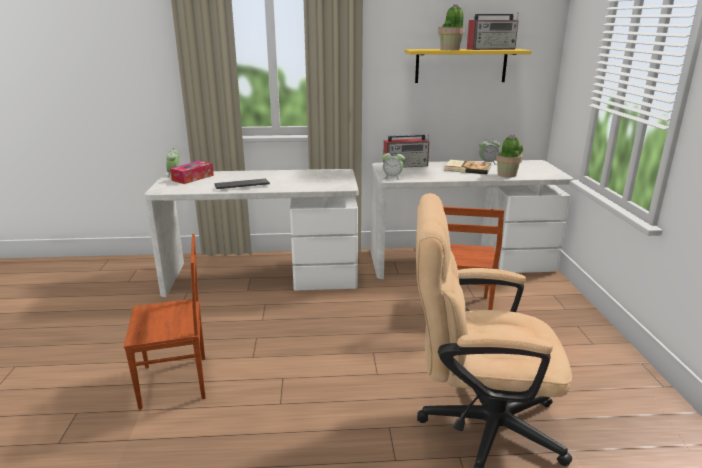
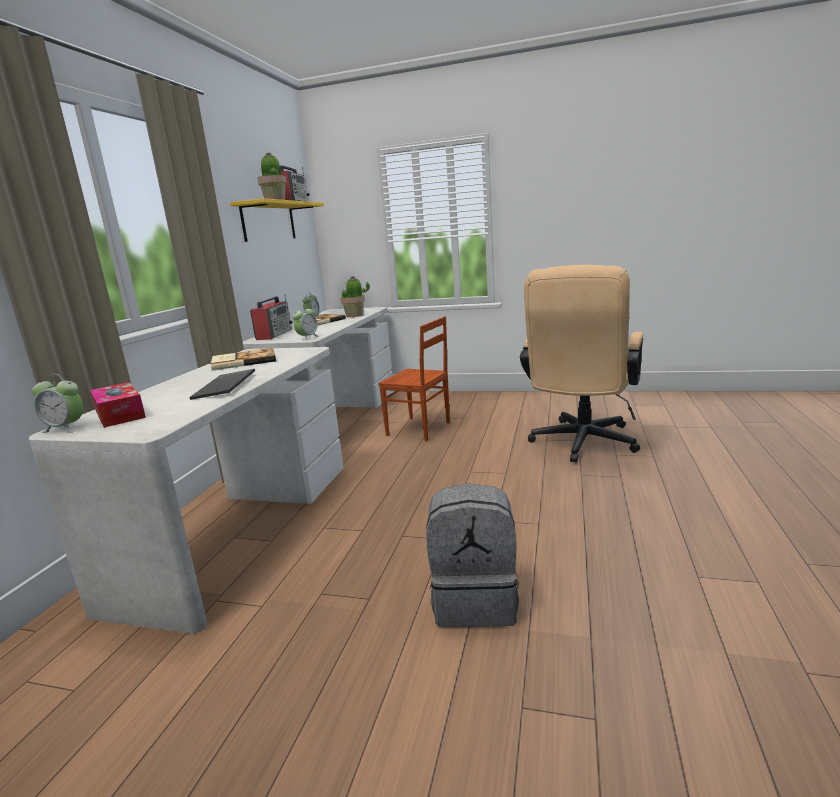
camera: 70 degrees left, 5 degrees down
(175, 382) = (475, 600): brown chair -> grey backpack
(308, 176) = (243, 361): none -> book

